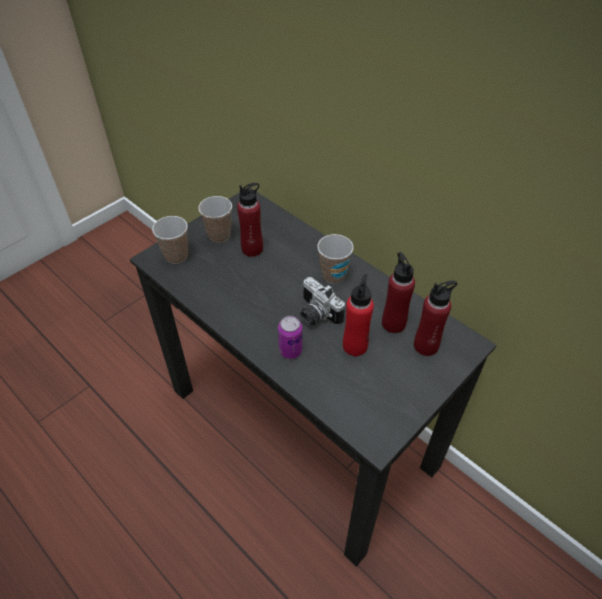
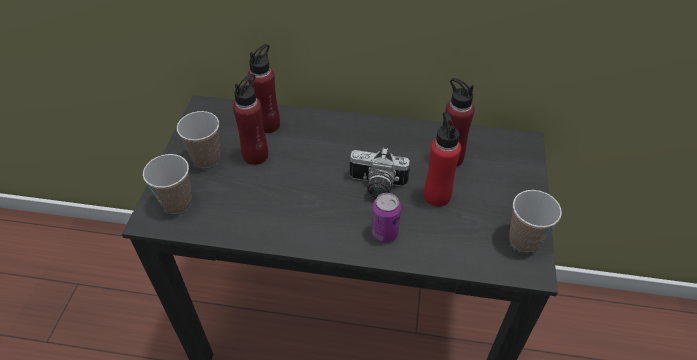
camera: 35 degrees left, 0 degrees up
(333, 275) = (358, 141): cup -> cup (524, 240)
(426, 346) = (493, 163): red bottle -> red bottle (268, 124)

